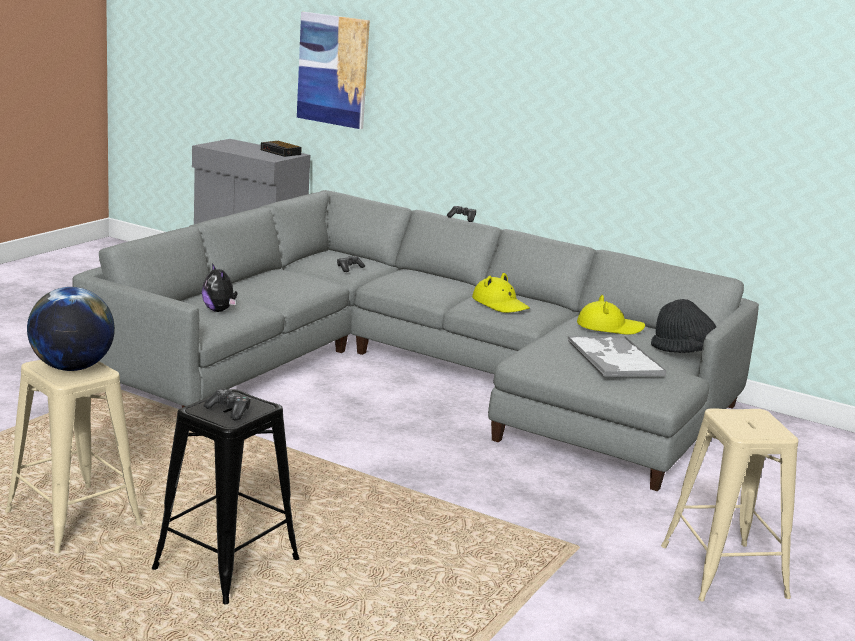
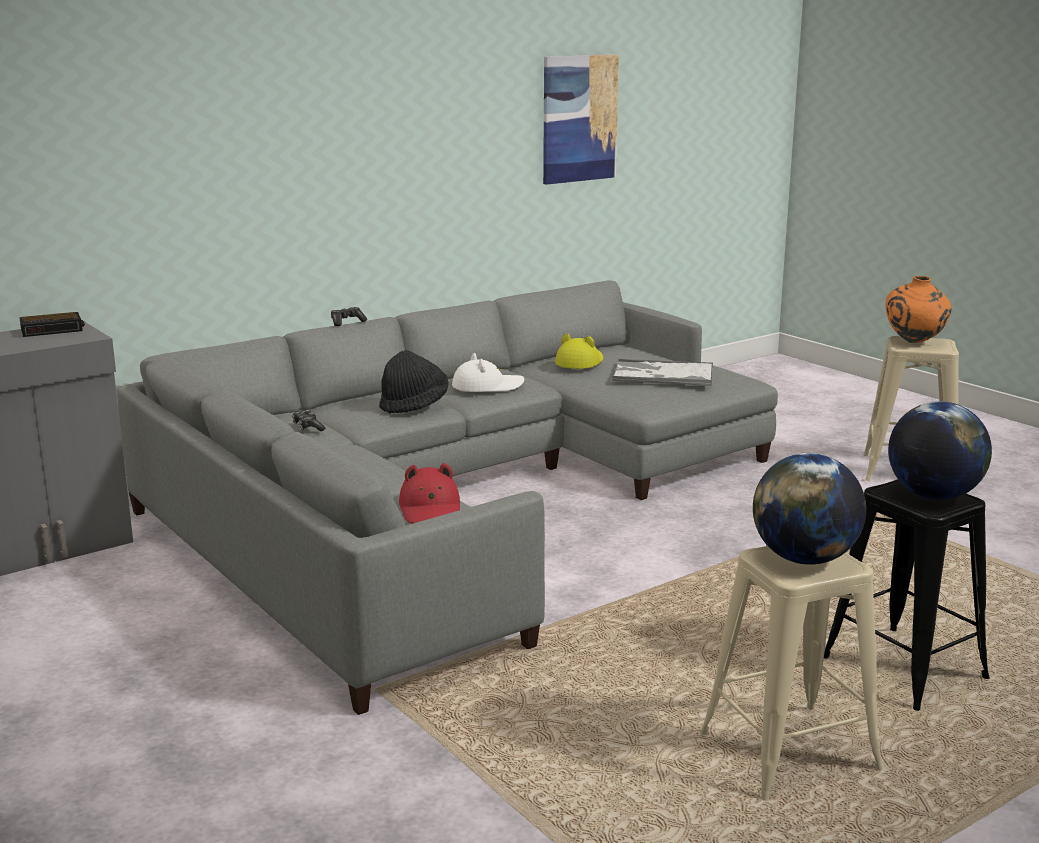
camera: 65 degrees left, 0 degrees up
(219, 310) = (431, 509): plush toy -> red hat
(229, 411) = (933, 496): game controller -> globe
(333, 70) = (91, 188): picture -> picture (579, 118)
(500, 304) = (487, 386): yellow hat -> white hat
(684, 351) = (652, 352): black hat -> black hat (414, 405)
(749, 419) = (914, 343): none -> orange vase

